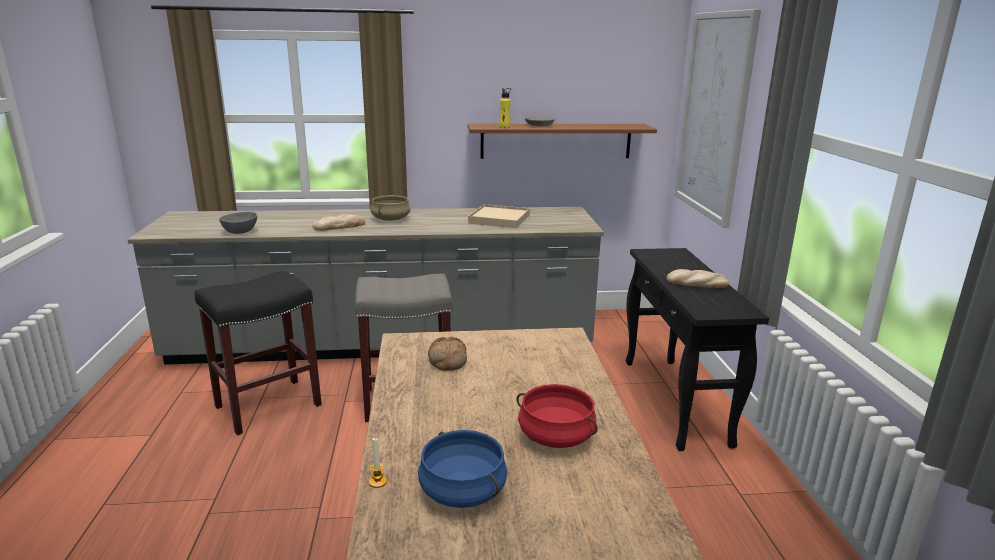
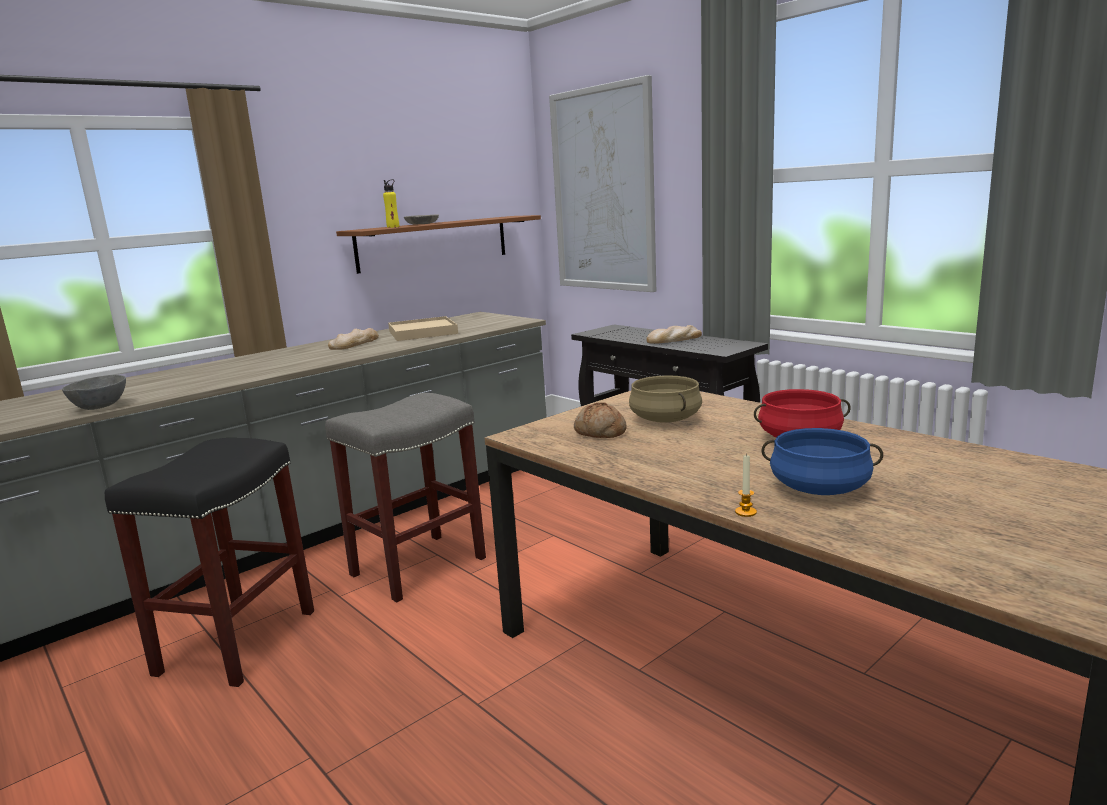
camera: 35 degrees left, 5 degrees down
(339, 226) = (240, 373): bread -> bread (354, 343)
(390, 219) = (293, 356): beige cooking pot -> beige cooking pot (664, 419)

